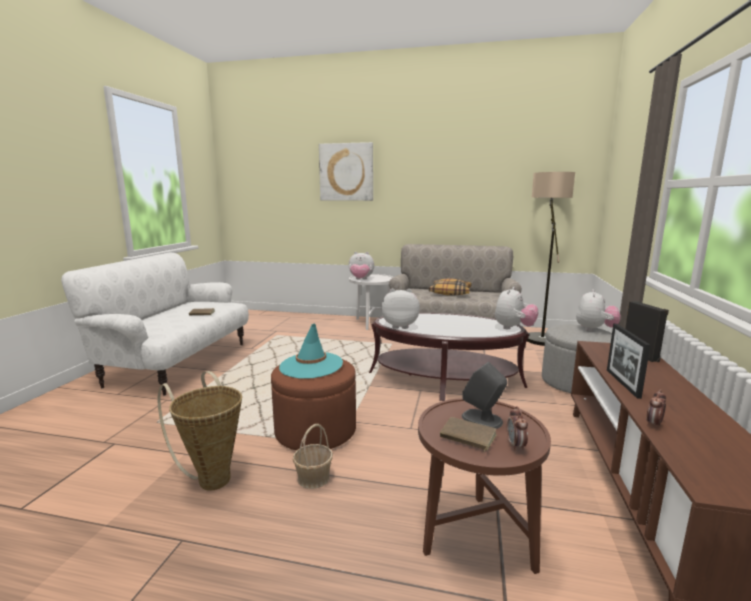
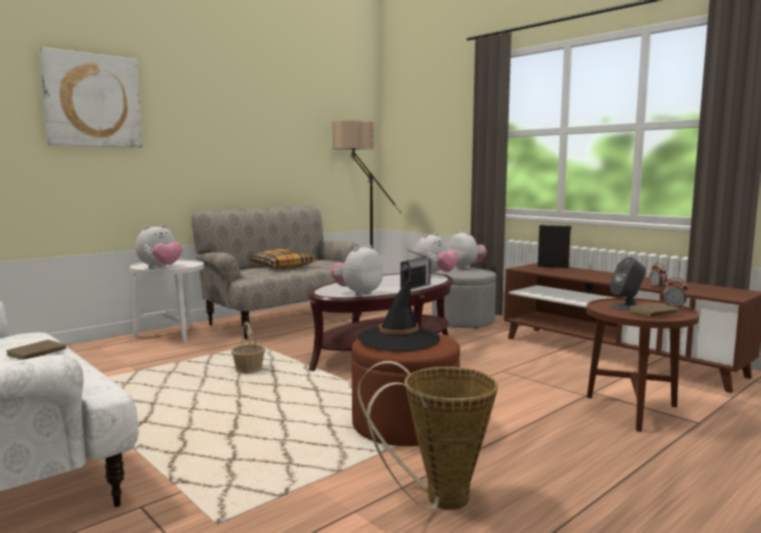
camera: 55 degrees left, 5 degrees down
(311, 365) = (399, 339): turquoise hat -> black hat
(313, 478) = (497, 446): basket -> basket (248, 370)
(455, 333) = (415, 286): none -> radio
(513, 328) = (435, 275): plush toy -> plush toy turned 60 degrees clockwise
(622, 383) = (594, 279): picture frame -> none

